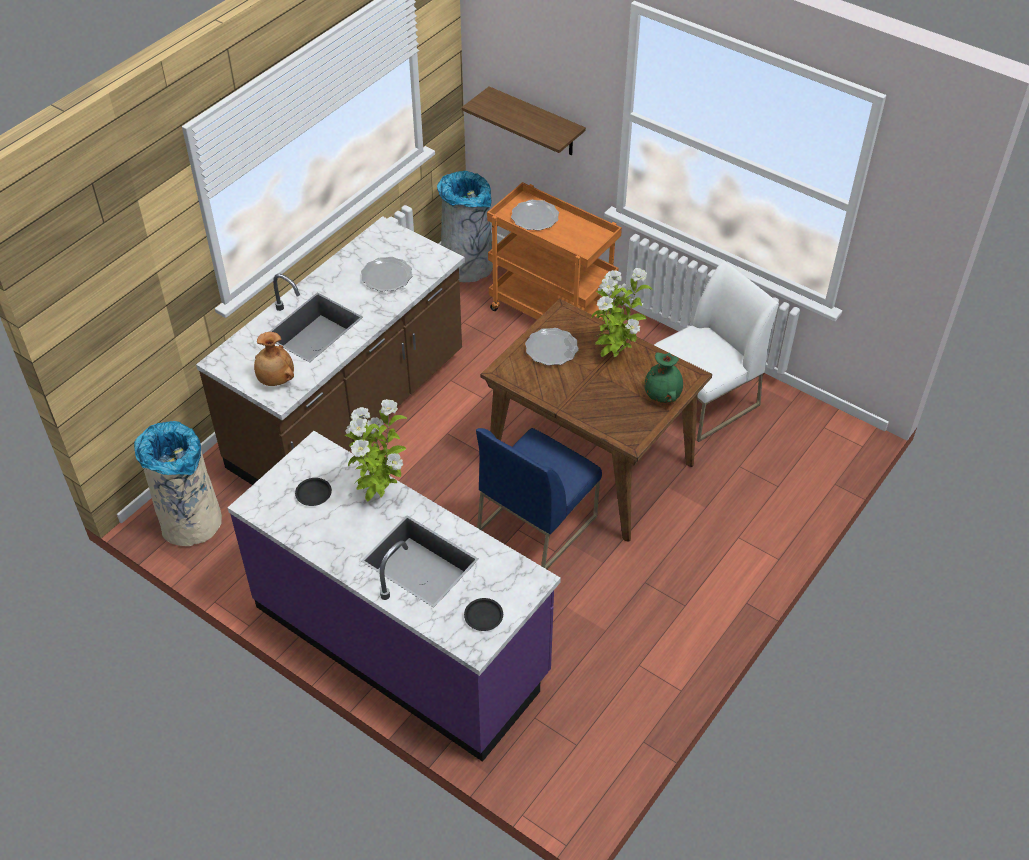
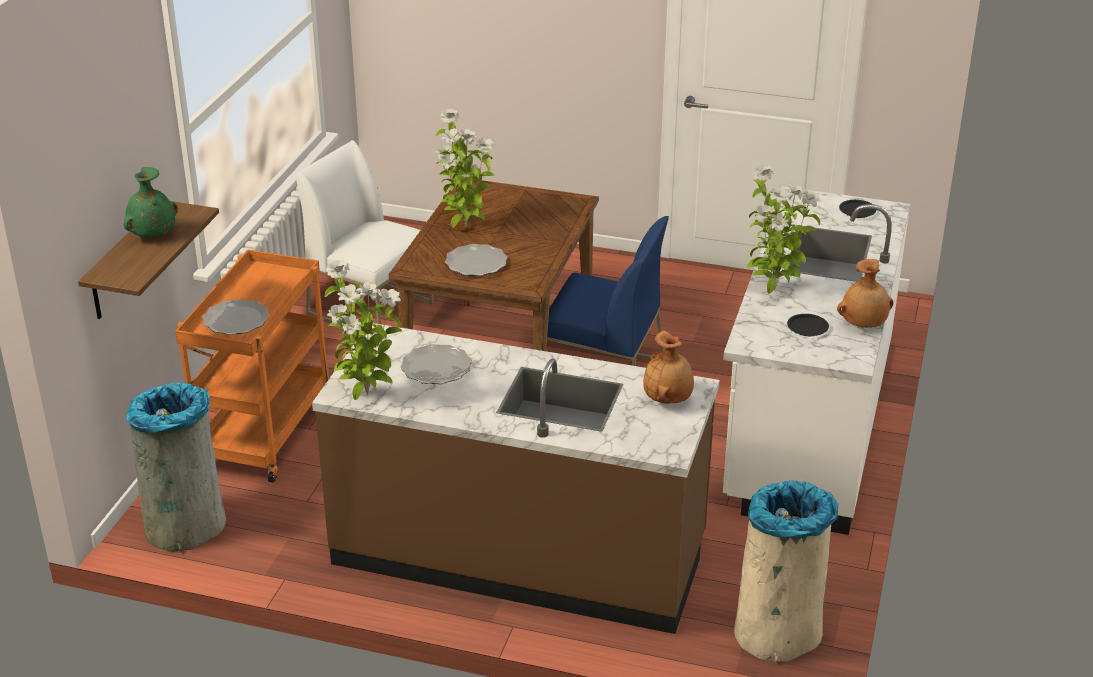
camera: 110 degrees left, 15 degrees down
(295, 533) = (863, 325): none -> brown vase
(374, 239) = (366, 396): none -> potted plant
(402, 640) = (807, 425): purple counter -> white counter
(663, 395) = (506, 195): green vase -> green vase (152, 234)

